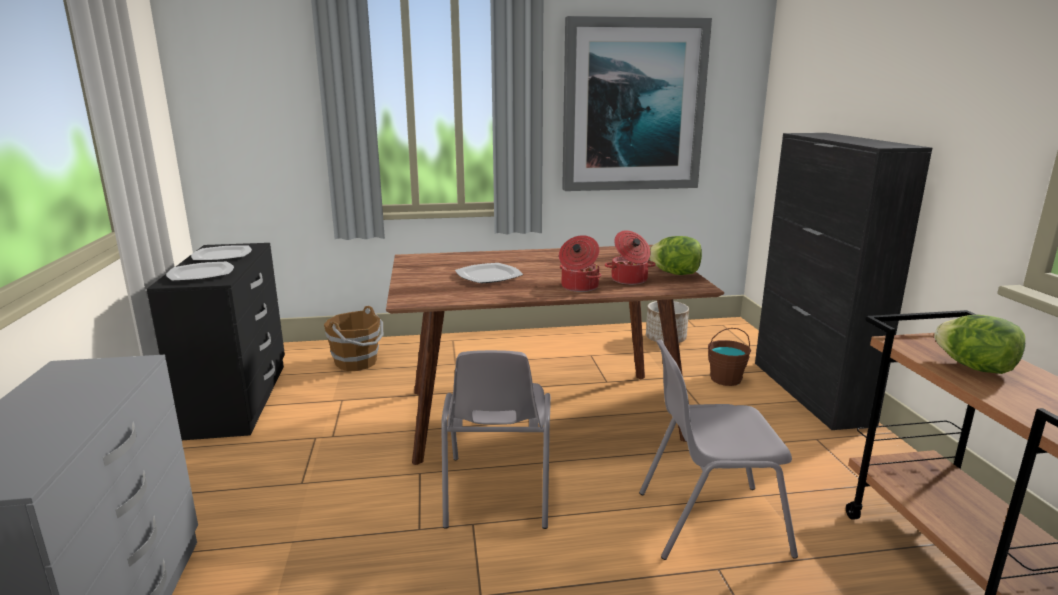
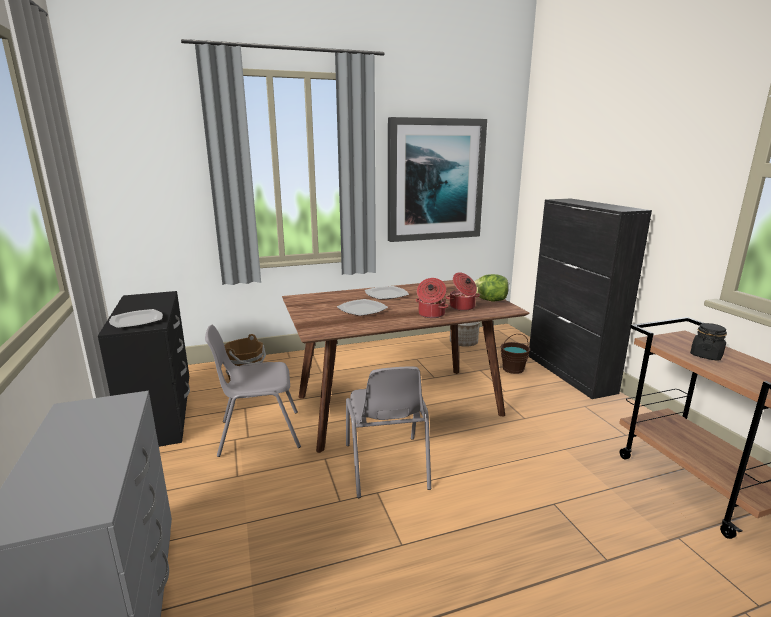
camera: 10 degrees left, 0 degrees up
(223, 256) = (145, 304): plate -> plate (387, 294)
(709, 521) = (536, 471): grey chair -> grey chair (258, 433)
(975, 368) = (706, 355): lettuce -> black jar

